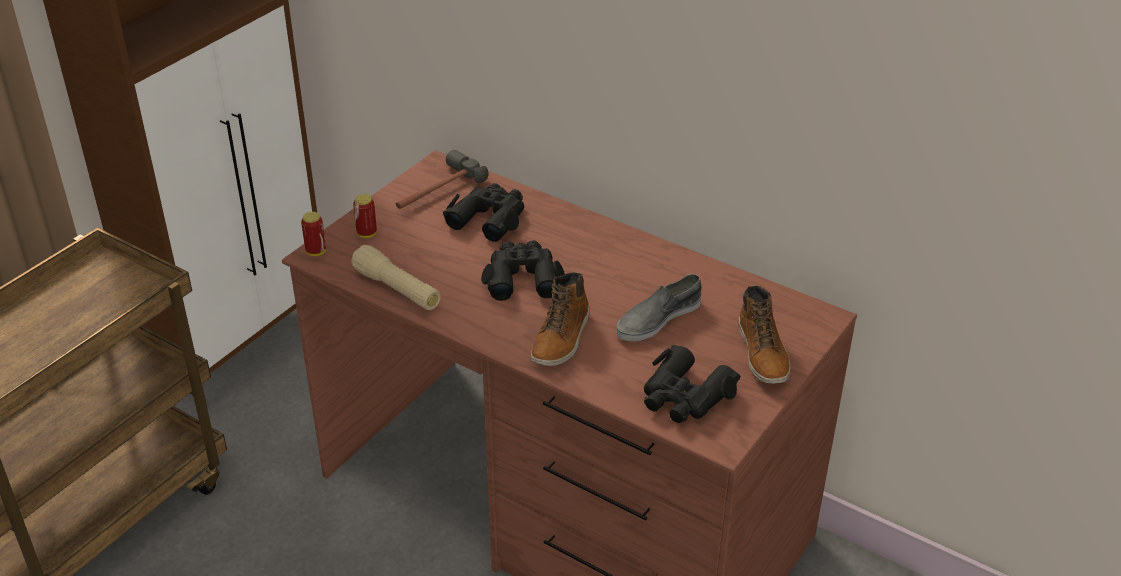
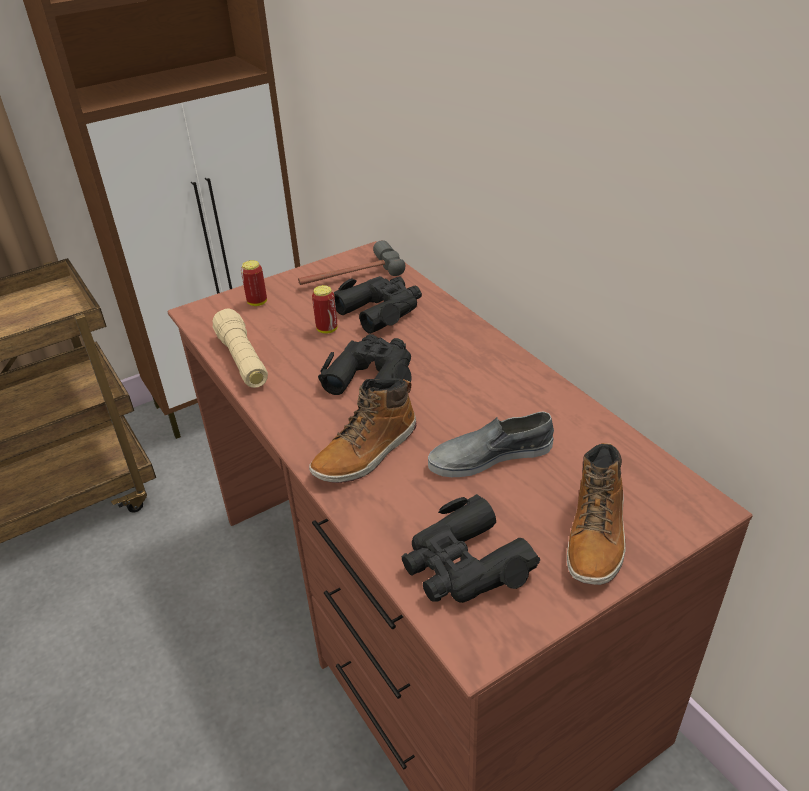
camera: 25 degrees right, 0 degrees up
(316, 252) = (200, 309): can -> can (327, 329)

